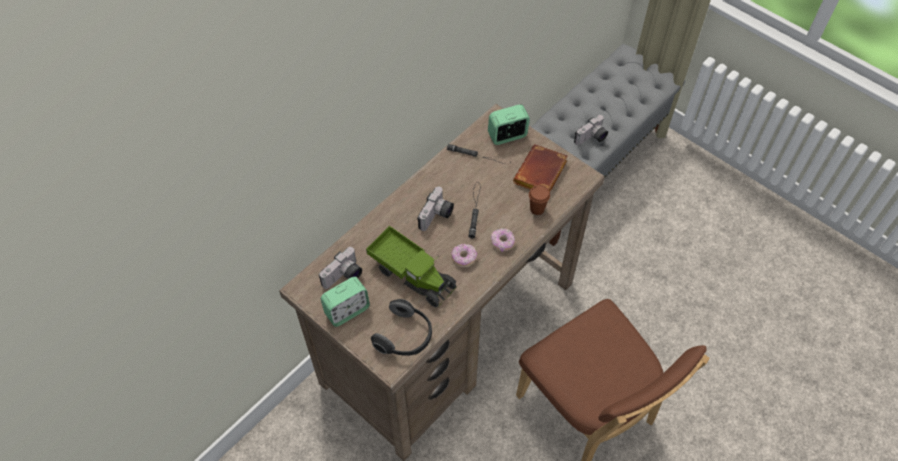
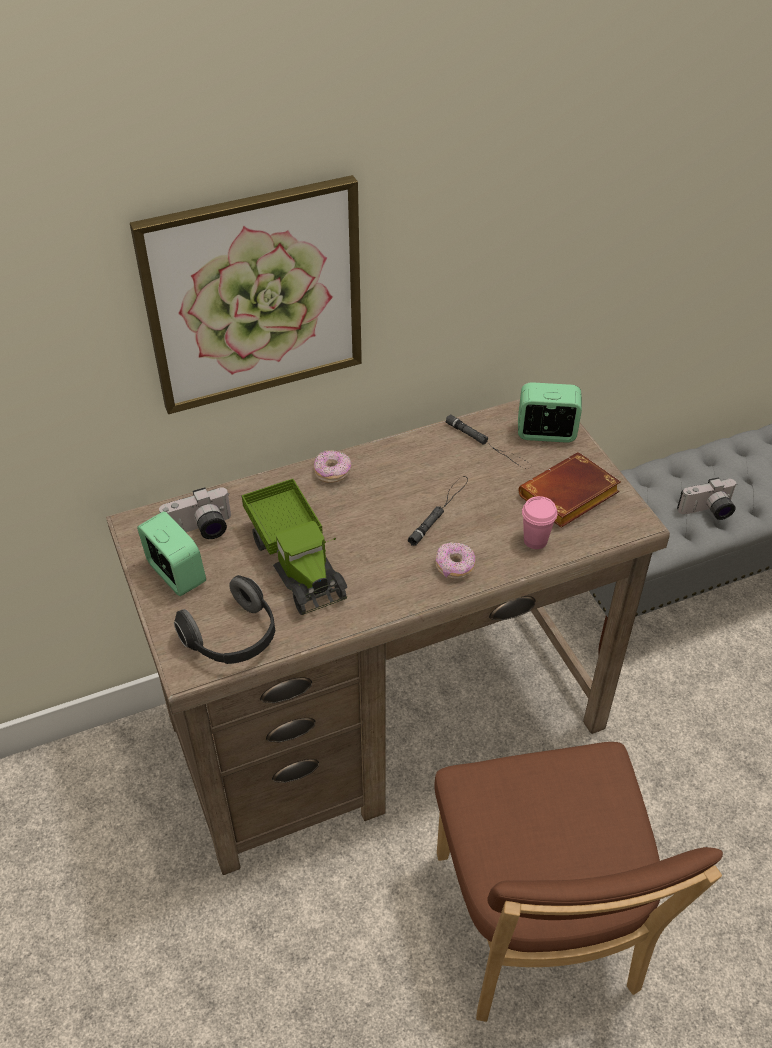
camera: 25 degrees right, 10 degrees down
(343, 130) = (254, 296): none -> picture
(347, 311) = (176, 574): alarm clock -> alarm clock turned 120 degrees counterclockwise
(437, 216) = (379, 500): camera -> none
(464, 258) = (384, 567): donut -> donut (332, 472)
(537, 209) = (535, 540): brown cup -> pink cup

